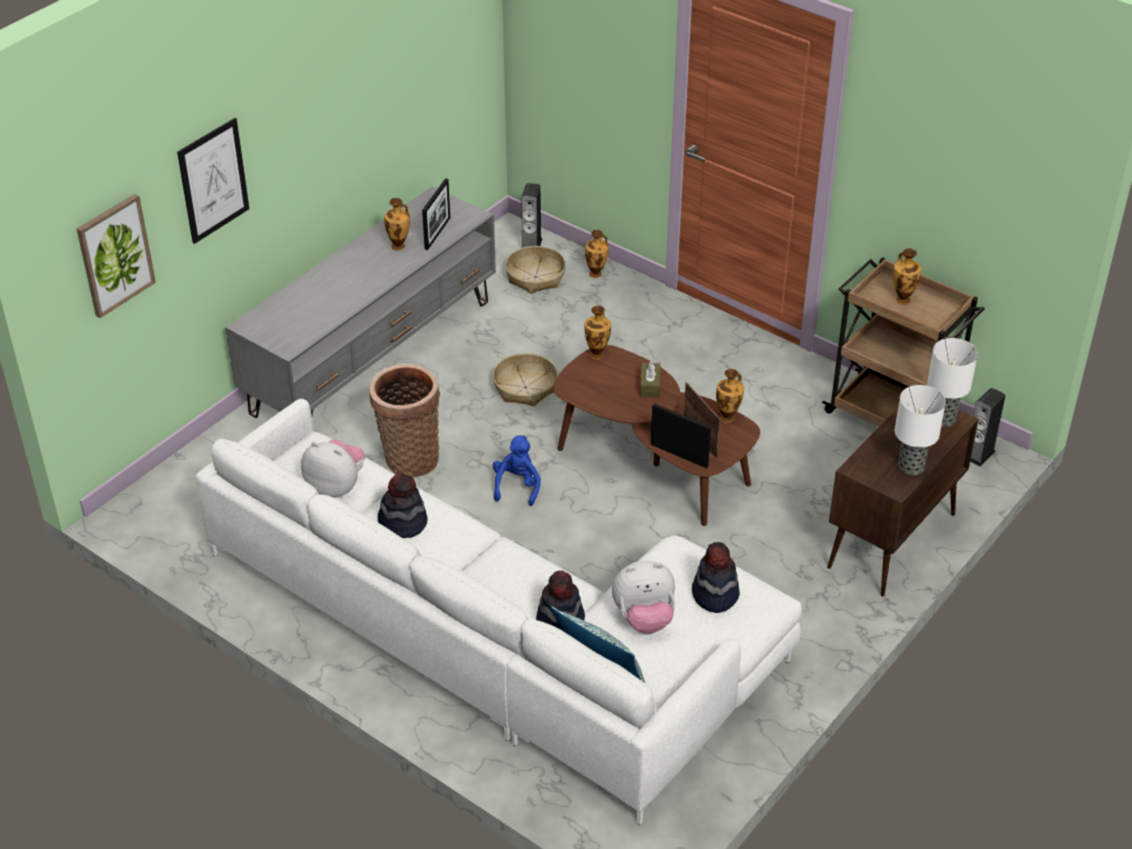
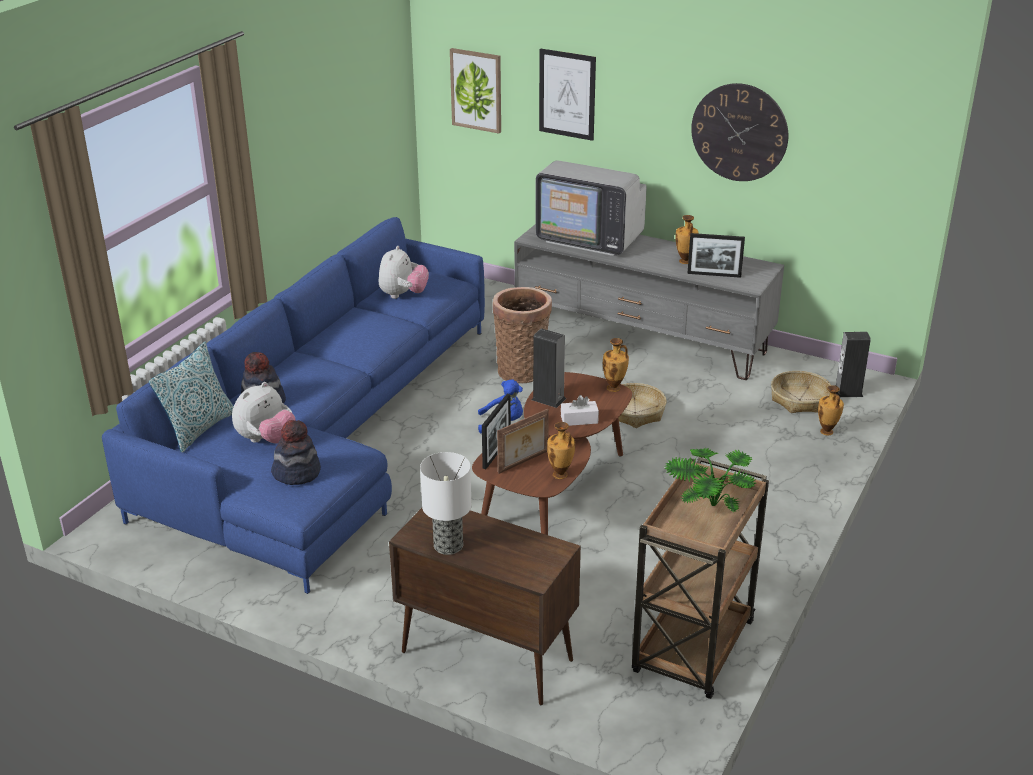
camera: 80 degrees right, 10 degrees down
(311, 303) = (590, 239): none -> television
(371, 93) = (739, 132): none -> wall clock
(403, 522) = (366, 324): hat -> none
(499, 638) = (323, 436): white sofa -> blue sofa
(644, 618) = (266, 440): plush toy -> plush toy turned 120 degrees counterclockwise
(649, 386) = (579, 419): brown tissue box -> white tissue box
(902, 299) = (706, 506): vase -> potted plant
(943, 418) = (535, 567): table lamp -> none
(979, 454) = (654, 726): speaker -> speaker (548, 399)

